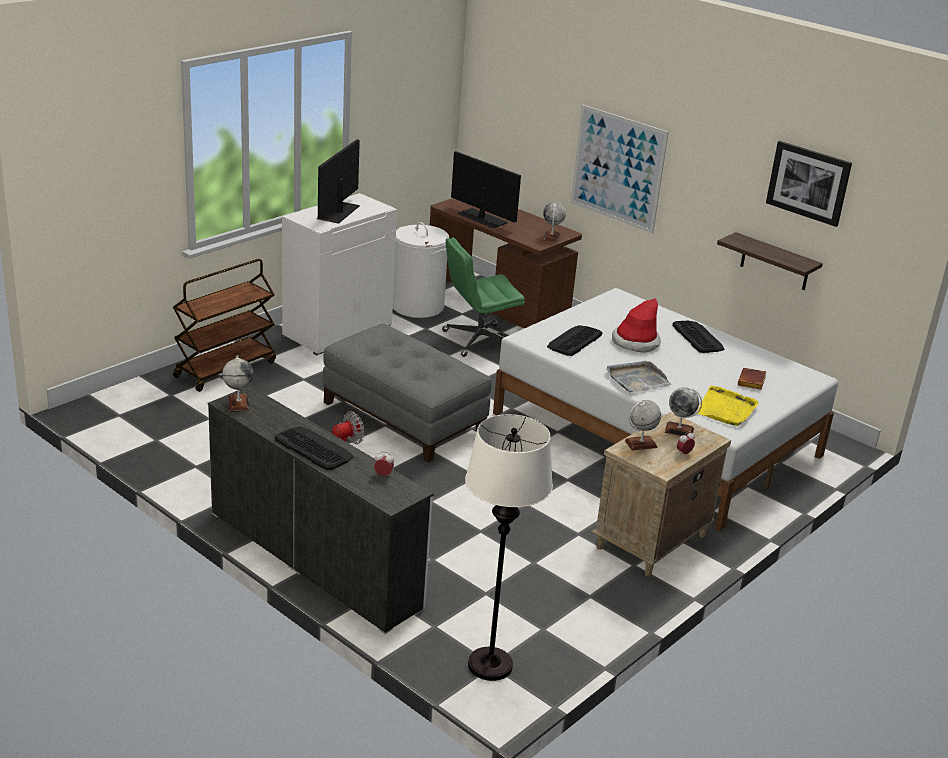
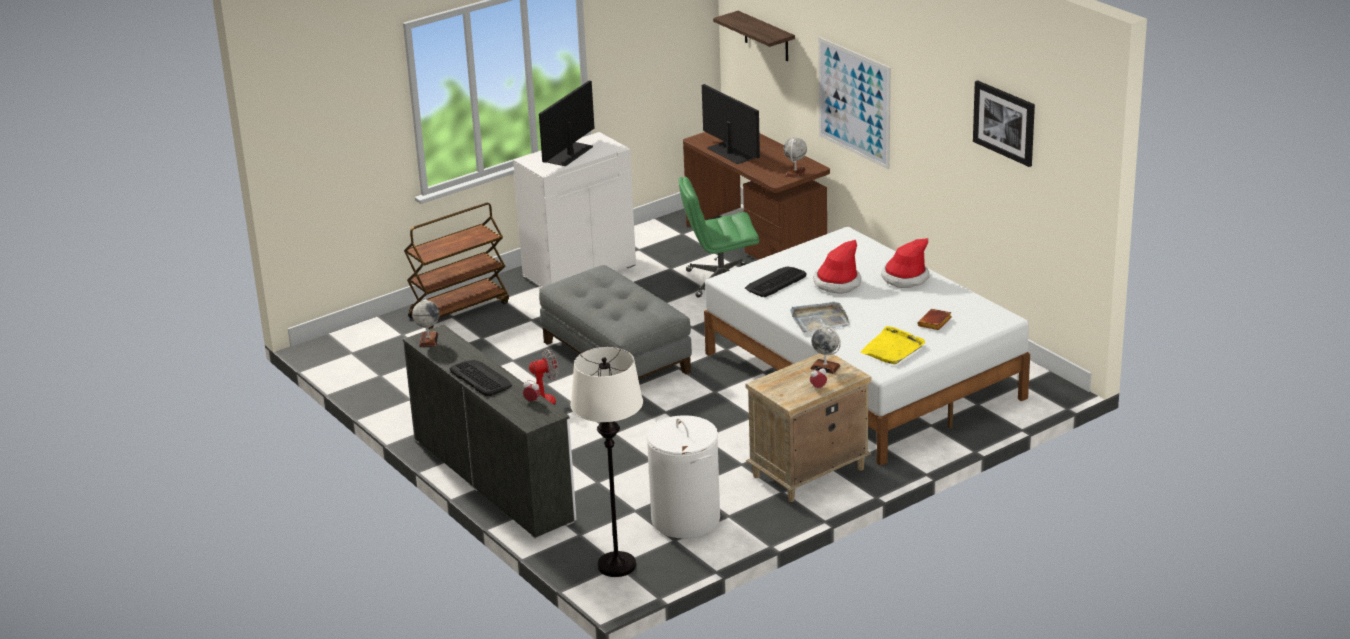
camera: 15 degrees right, 0 degrees up
(418, 306) = (670, 245): white laundry basket -> white laundry basket (686, 519)
(640, 444) = (781, 379): globe -> none
(697, 337) = (905, 278): keyboard -> hat
(775, 262) = (988, 201): shelf -> shelf (766, 37)

